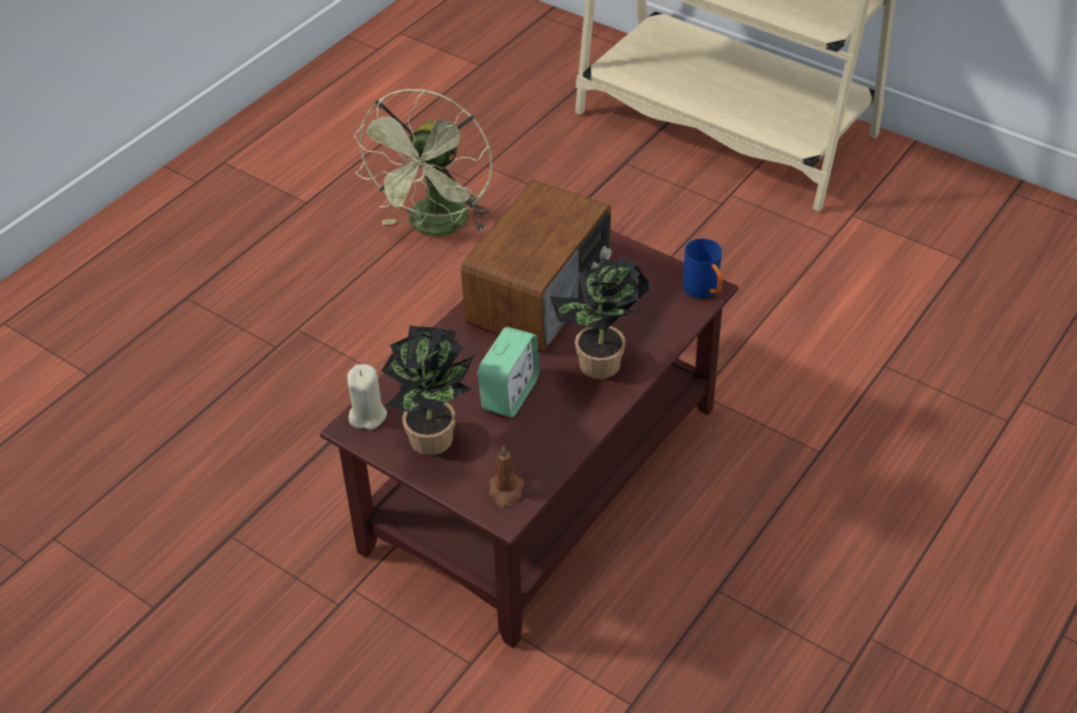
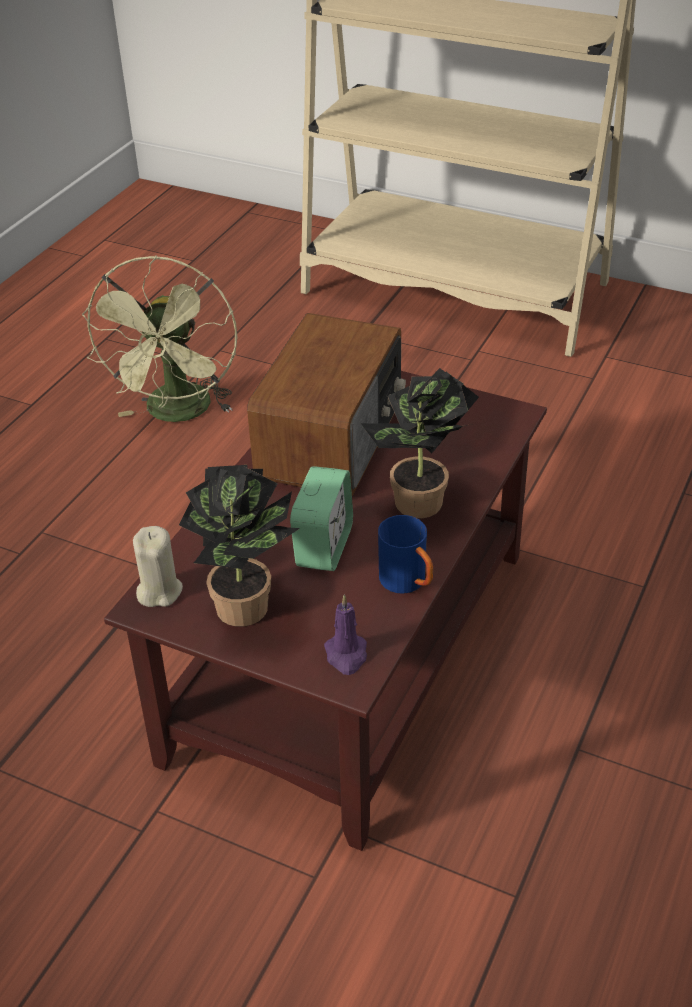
camera: 10 degrees left, 5 degrees down
(506, 492) = (346, 655): brown candle -> purple candle
(704, 291) = (512, 416): blue mug -> blue mug (408, 583)

